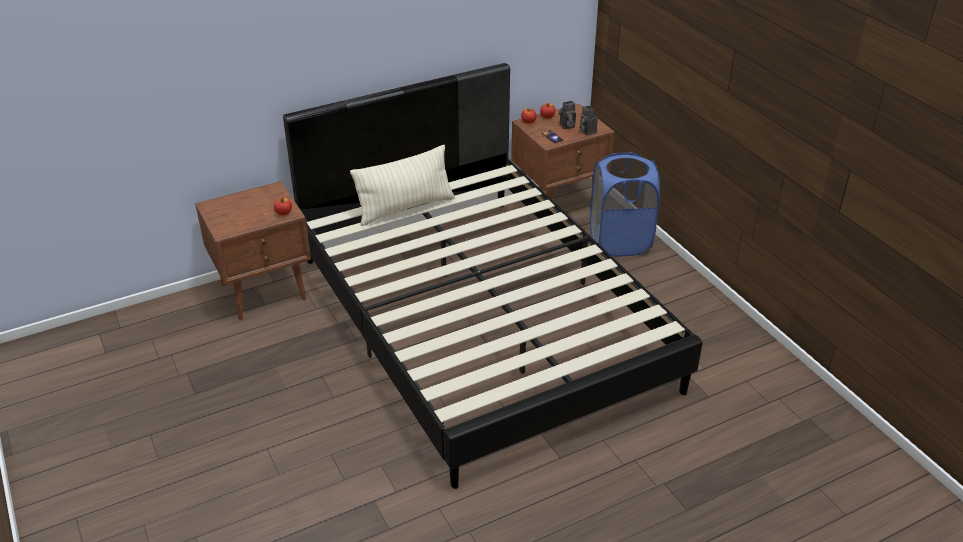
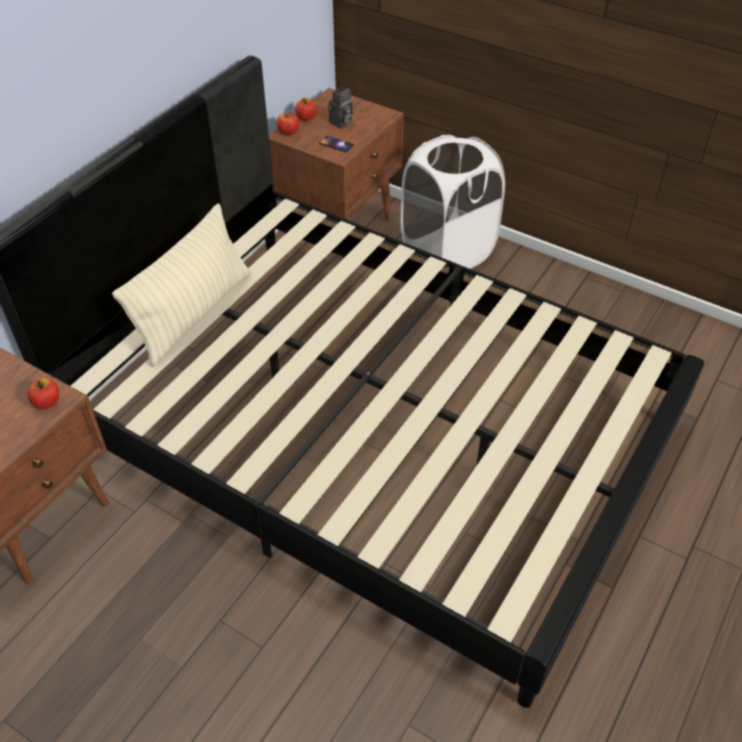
camera: 30 degrees left, 10 degrees up
(586, 131) = (371, 123): camera -> none
(620, 241) = (447, 252): blue laundry basket -> white laundry basket

